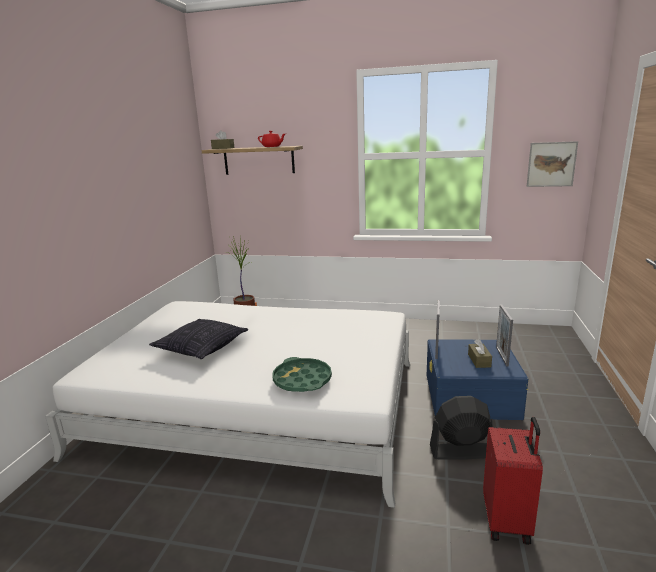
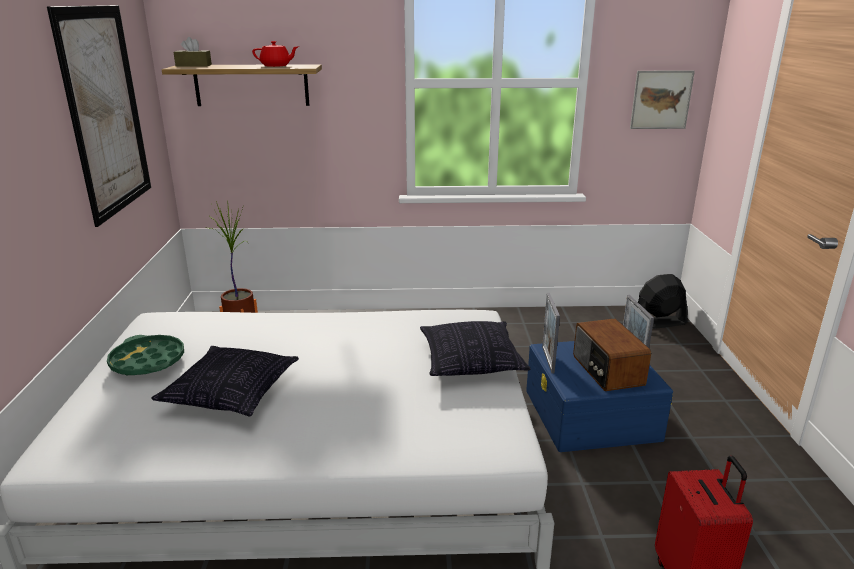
camera: 15 degrees left, 5 degrees up
(160, 174) = (106, 111): none -> picture
(302, 380) = (409, 432): green tray -> green tray (147, 361)
(367, 342) = (470, 362): none -> pillow
(462, 451) = (607, 495): black fan -> black fan (658, 323)
(479, 360) = (606, 371): brown tissue box -> radio

